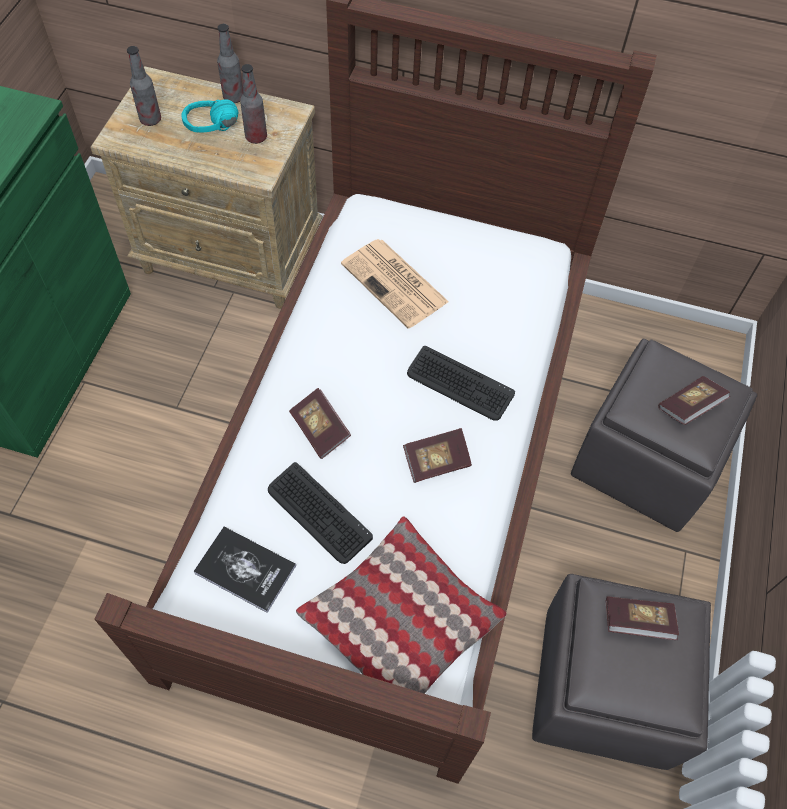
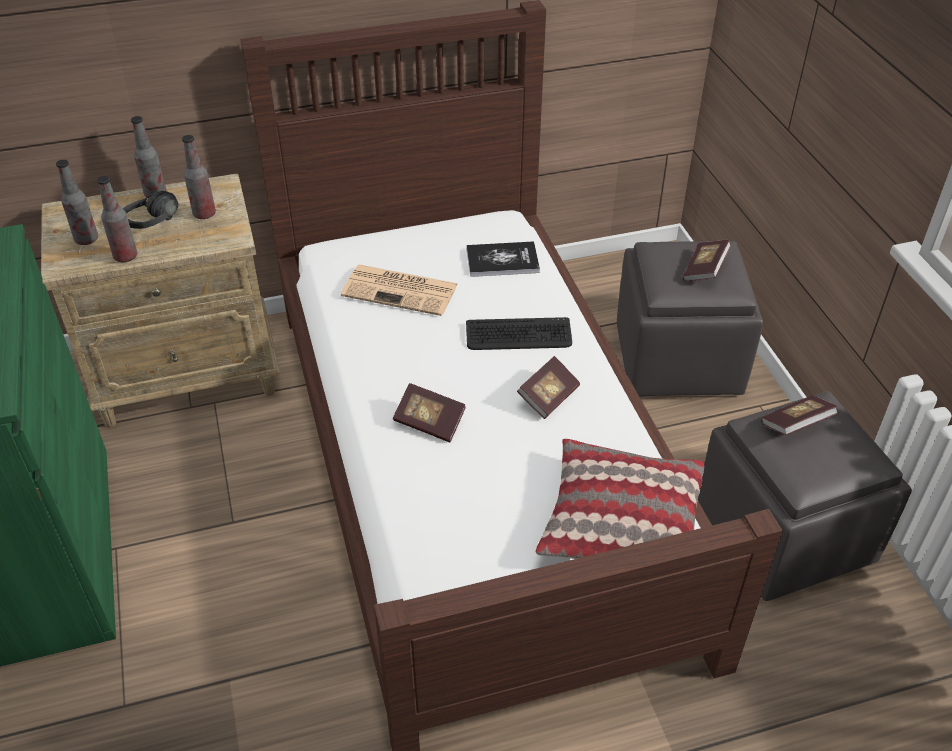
camera: 30 degrees left, 15 degrees down
(166, 152) = (125, 256): none -> bottle
(213, 130) = (157, 224): turquoise headphones -> black headphones
(245, 569) = (456, 557): book -> book (502, 260)
(318, 513) = (483, 483): keyboard -> none

